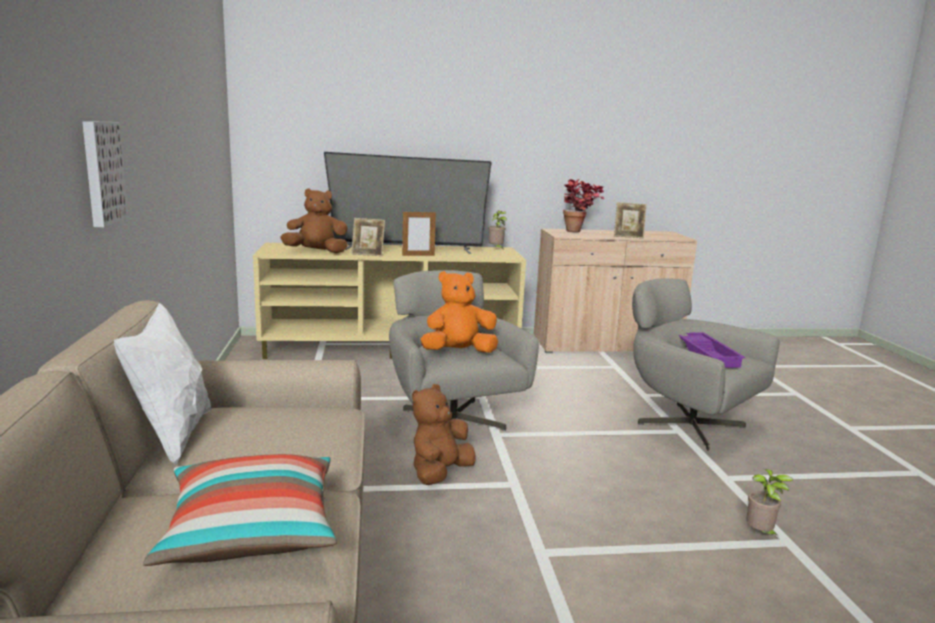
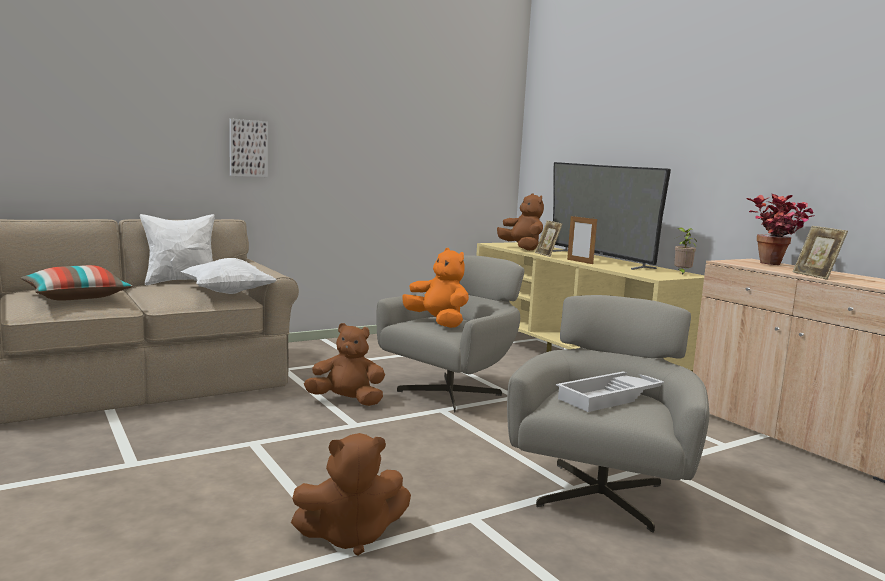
camera: 65 degrees right, 5 degrees down
(308, 414) = (228, 293): none -> white pillow
(708, 354) = (610, 398): purple tray -> white tray
(760, 534) = (351, 536): potted plant -> brown plush toy

